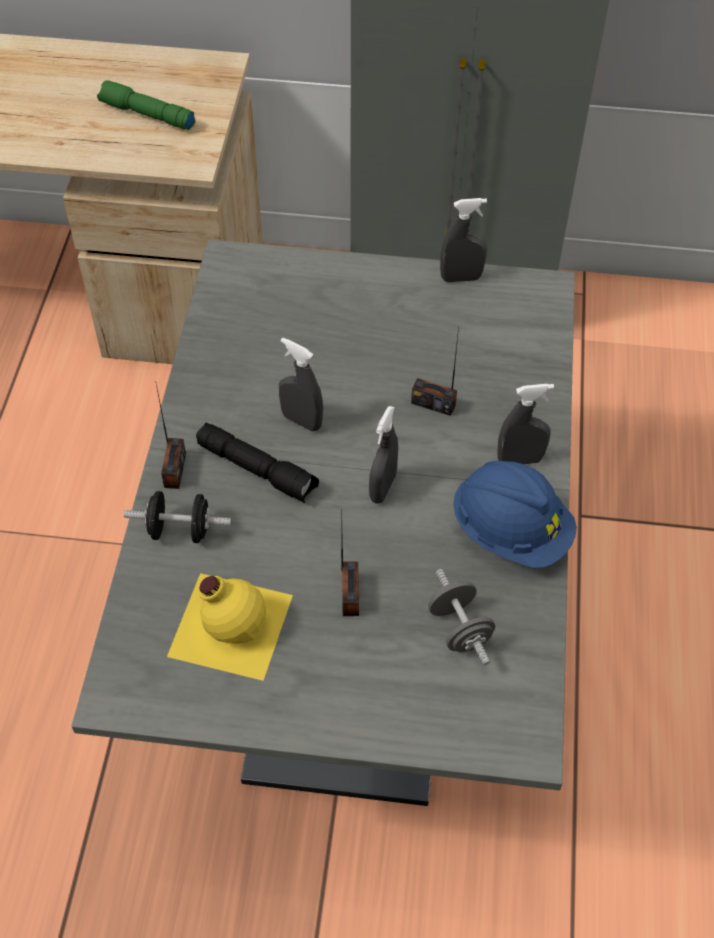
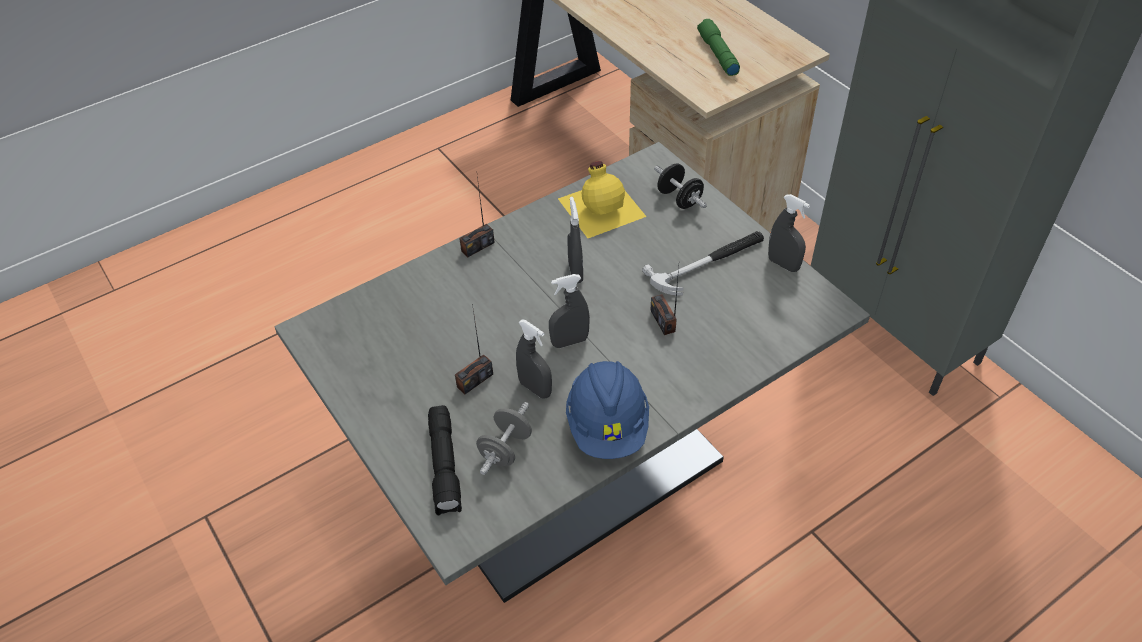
camera: 50 degrees right, 5 degrees down
(180, 530) = (440, 278): black dumbbell -> black dumbbell (679, 199)
(229, 623) = (400, 342): yellow bottle -> yellow bottle (602, 206)
(258, 469) = (518, 279): black flashlight -> black flashlight (446, 466)
(402, 323) = (708, 263): none -> hammer
(520, 460) = (671, 392): grey spray bottle -> grey spray bottle (535, 388)

